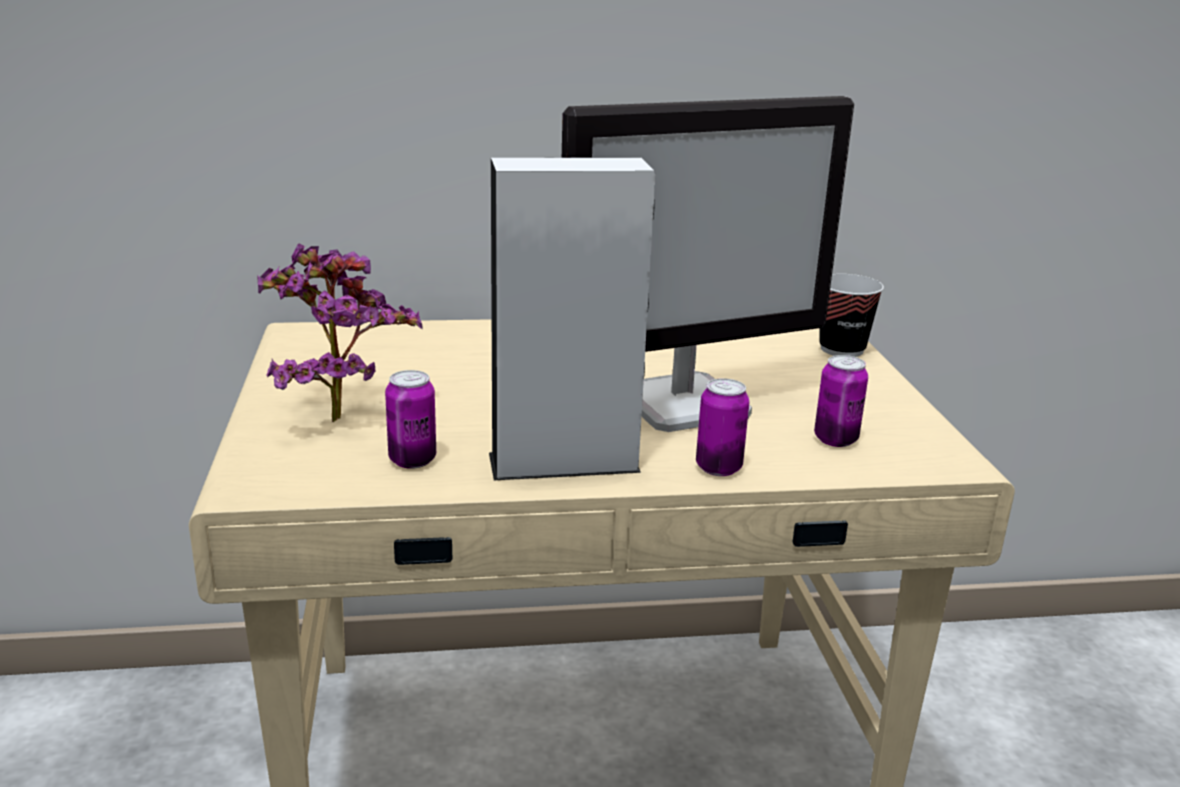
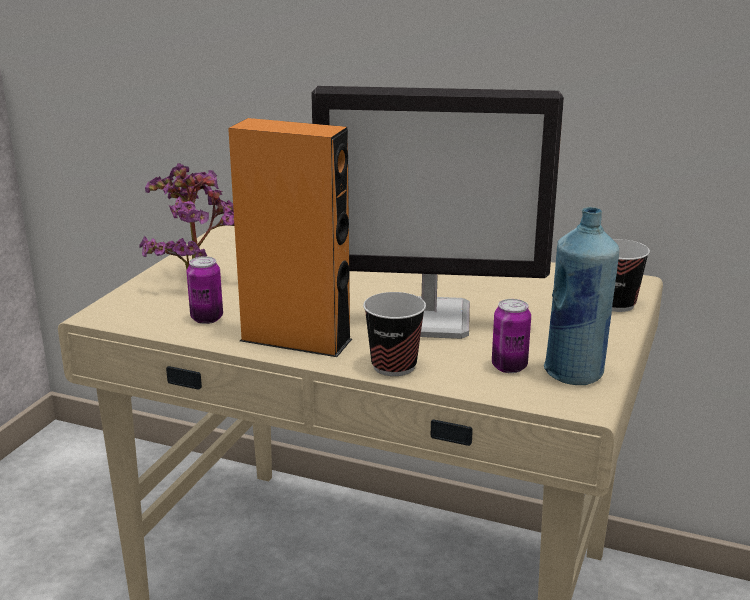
camera: 30 degrees right, 0 degrees up
(564, 462) = (296, 340): grey speaker -> orange speaker
(718, 468) = (394, 366): can -> cup
(905, 432) = (574, 374): none -> blue bottle

